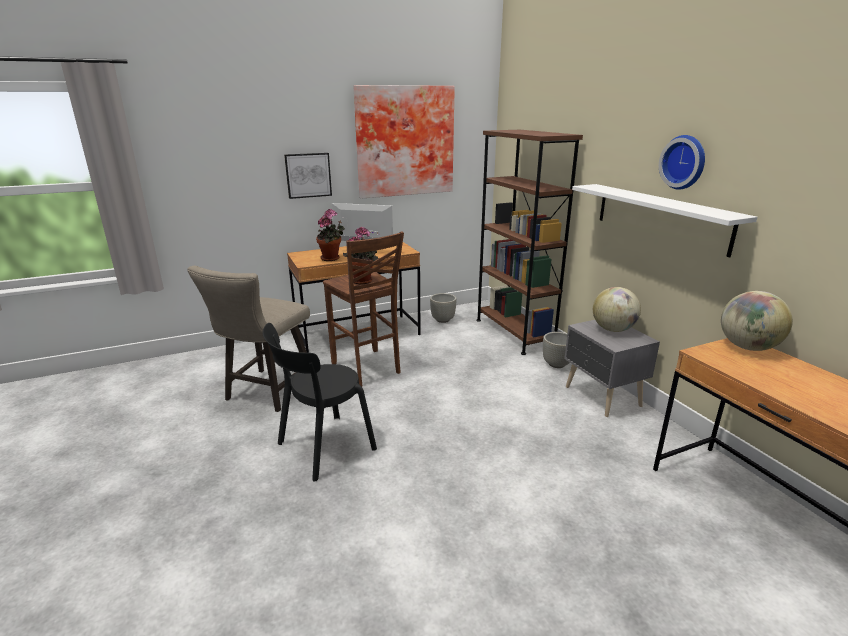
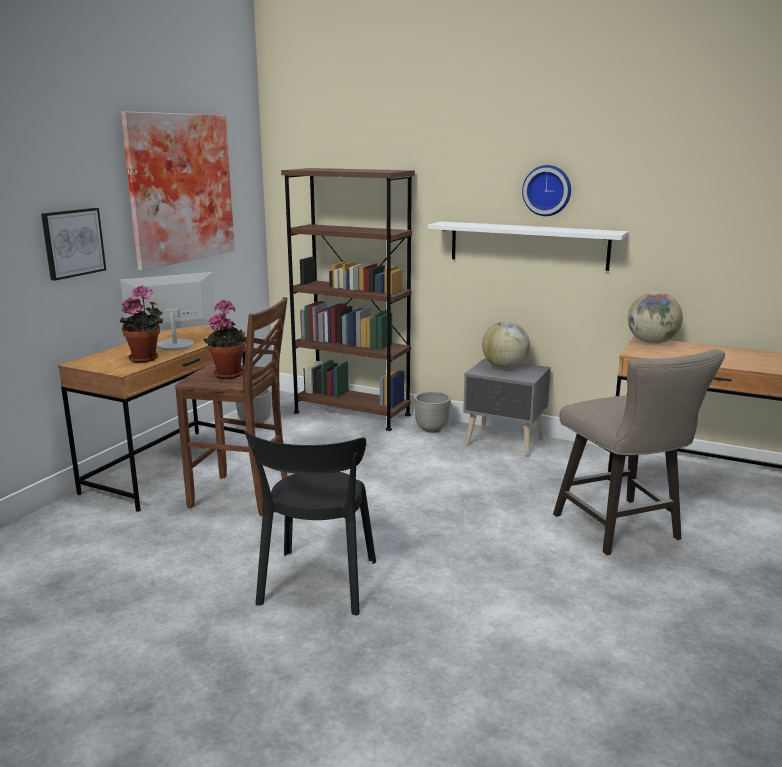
camera: 40 degrees left, 5 degrees down
(266, 393) = (150, 567): beige stool -> beige stool (622, 530)

